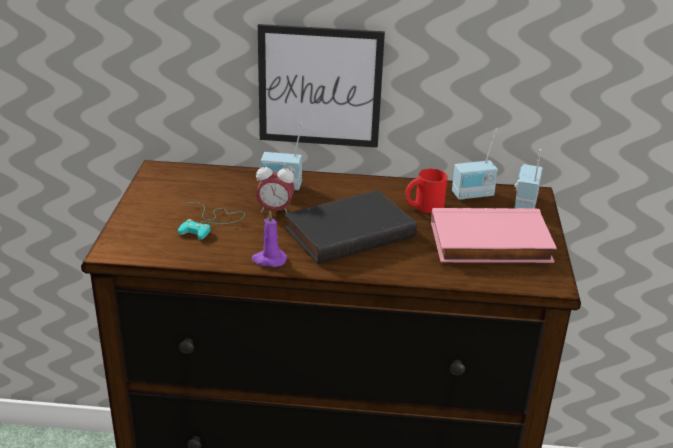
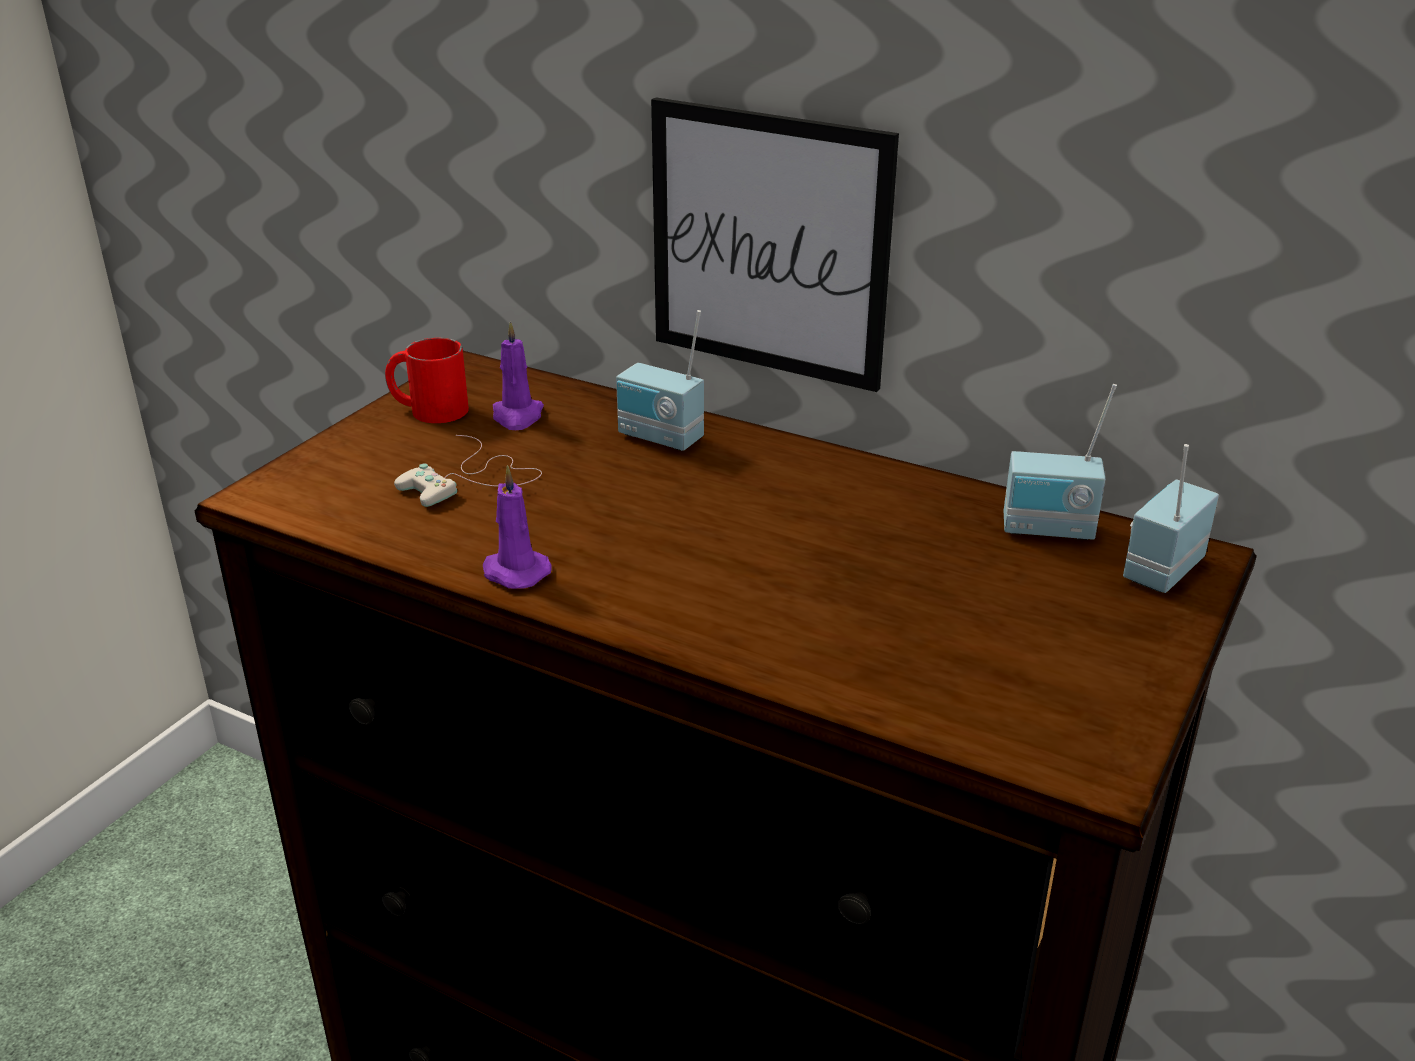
camera: 25 degrees right, 0 degrees up
(205, 188) = (517, 416): none -> purple candle
(211, 222) = (472, 479): turquoise game controller -> white game controller
(275, 210) = (608, 480): alarm clock -> none
(348, 231) = (717, 550): black book -> none
(423, 206) = (917, 531): red mug -> red mug (428, 409)
(489, 244) = (1007, 643): pink book -> none

